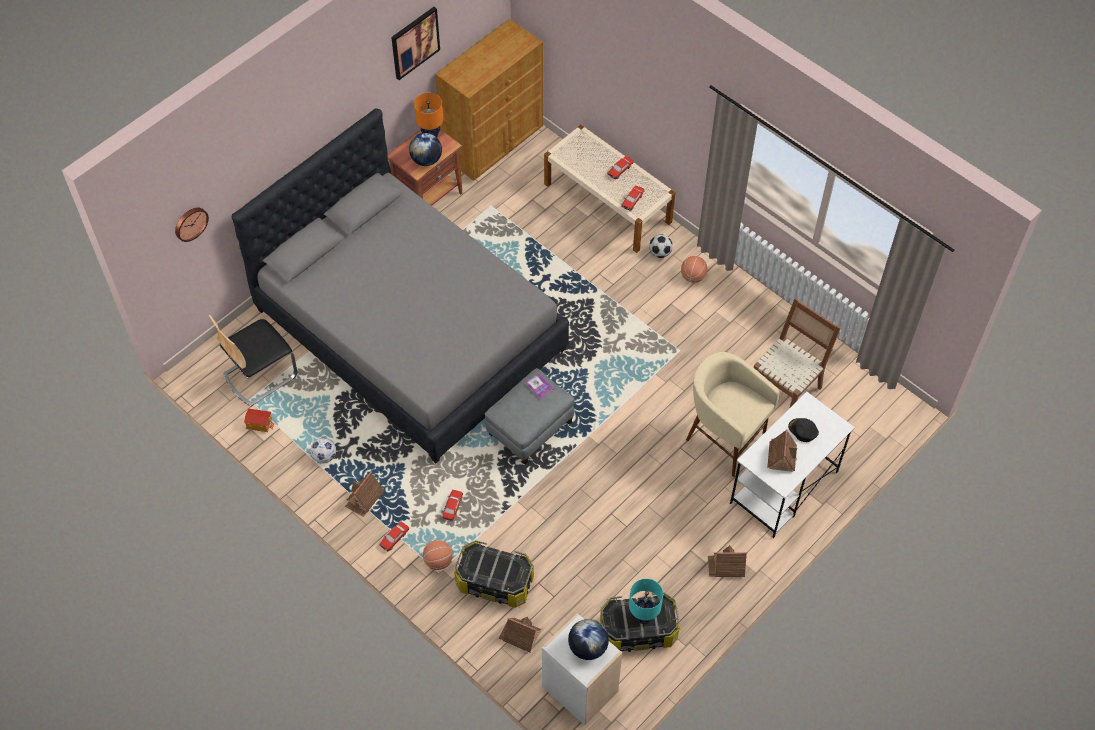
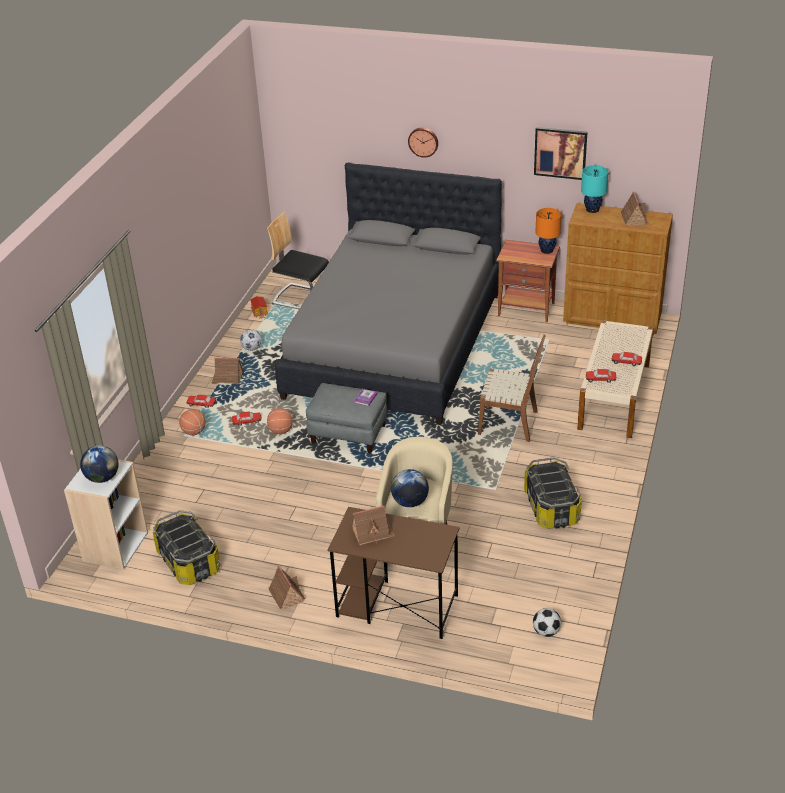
camera: 65 degrees right, 20 degrees down
(190, 223) = (318, 144): wall clock -> wall clock (423, 141)
(426, 160) = (520, 257): globe -> globe (410, 502)
(494, 583) = (190, 466): storage box -> storage box (551, 507)
(520, 635) = (149, 496): toy house -> toy house (633, 218)
(643, 616) = (184, 538): turquoise table lamp -> turquoise table lamp (592, 209)
(660, 253) = (590, 443): football -> football (546, 632)
(693, 276) = (583, 470): basketball -> basketball (281, 431)
(783, 488) = (396, 606): white desk -> brown desk
(786, 388) = (510, 571): chair -> chair (511, 424)
(802, 431) = (411, 538): black cap -> none

